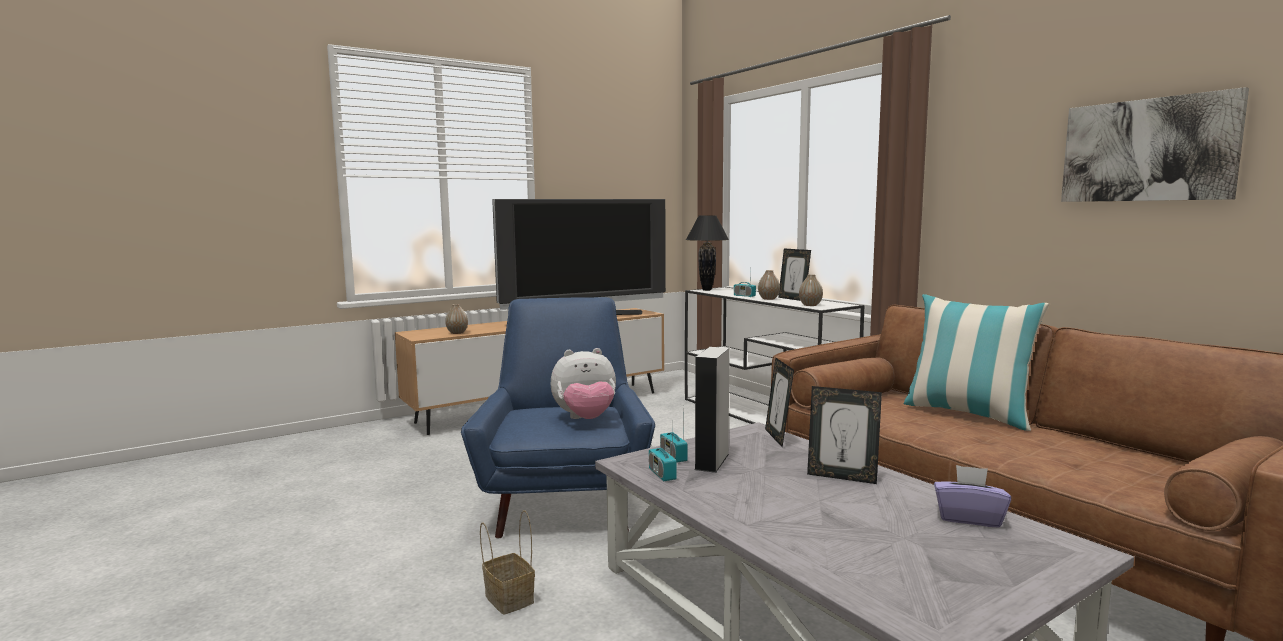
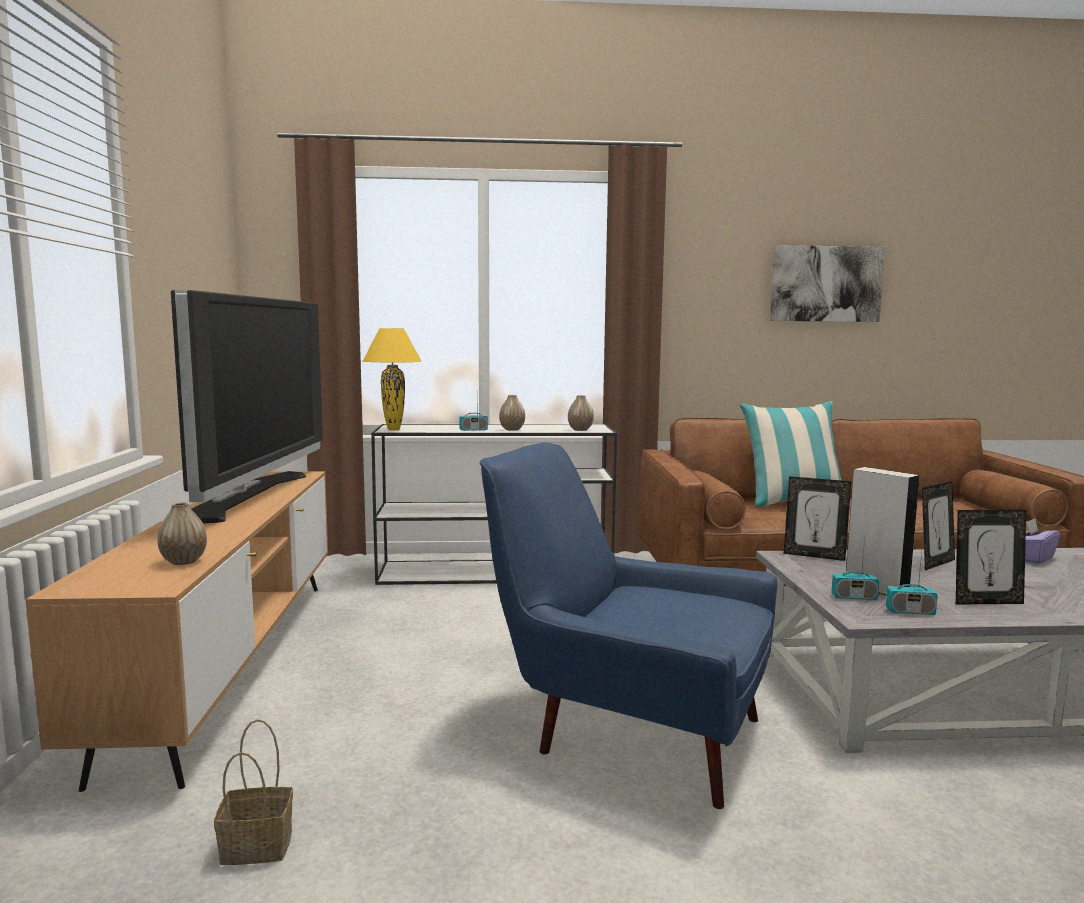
camera: 60 degrees left, 0 degrees up
(507, 598) = (907, 836): basket -> basket (254, 848)
(585, 419) = (691, 603): plush toy -> none
(706, 290) = (393, 429): black table lamp -> yellow table lamp
(793, 299) = (530, 427): picture frame -> picture frame (986, 602)

